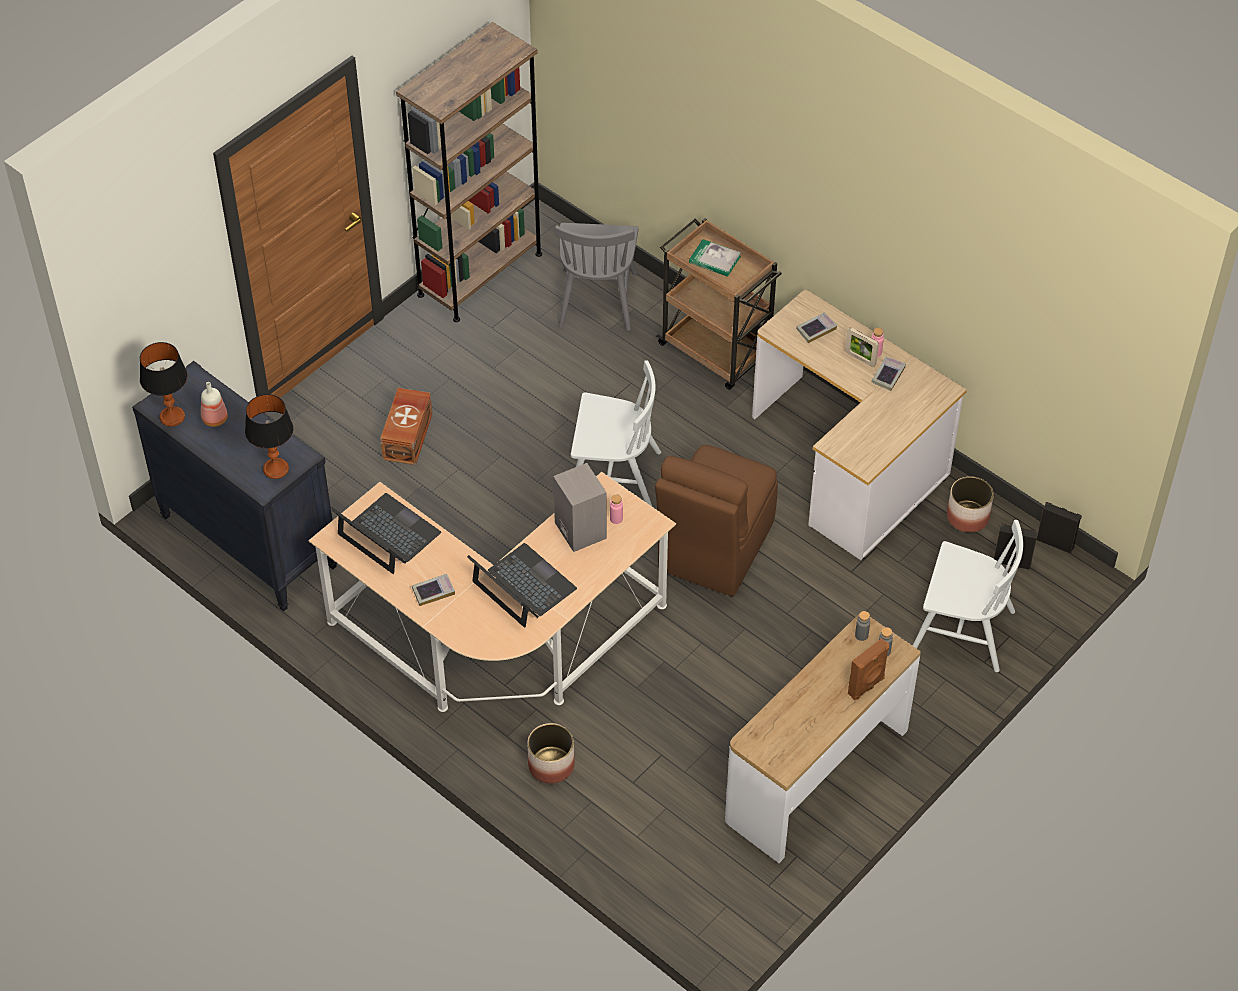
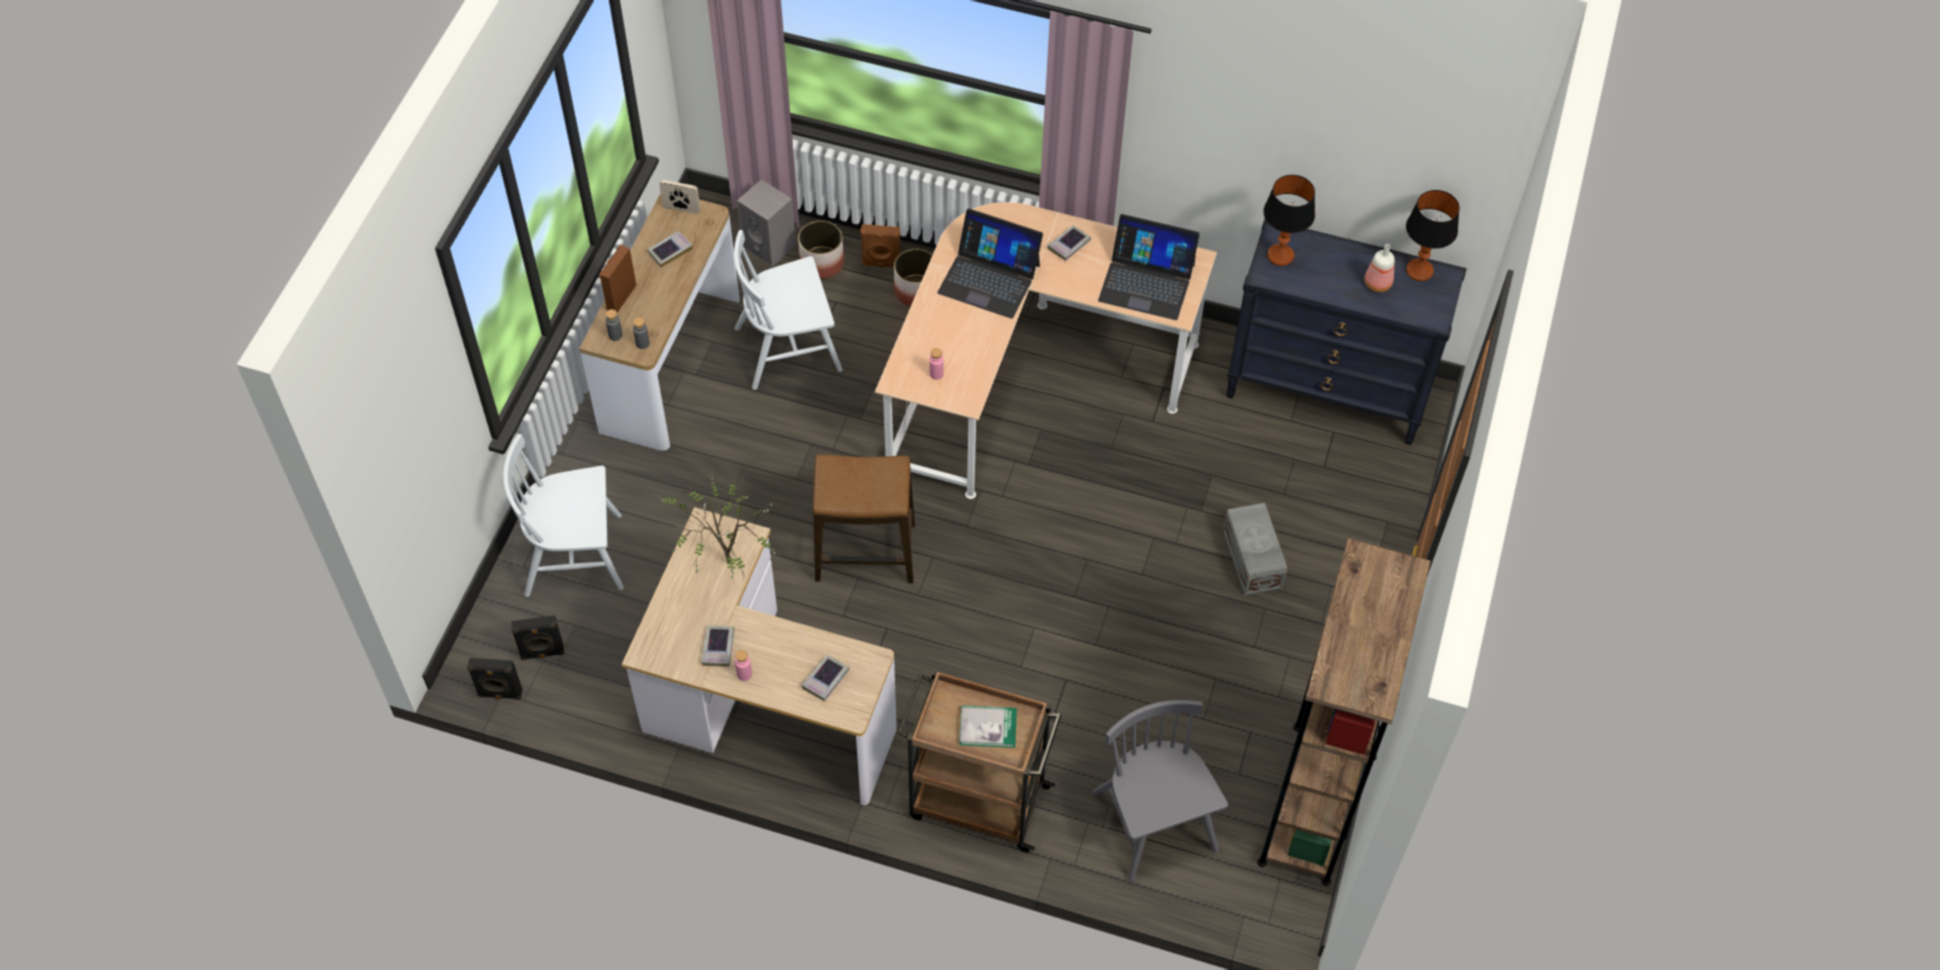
camera: 155 degrees right, 5 degrees up
(409, 436) = (1251, 560): brown storage box -> grey storage box
(570, 806) = (881, 264): none -> brown speaker
(579, 530) = (967, 350): grey speaker -> grey speaker (770, 246)
(613, 476) = (1011, 595): white chair -> white chair (788, 348)
(714, 548) = (865, 552): brown chair -> stool
(803, 717) = (670, 251): none -> book
(860, 358) = (759, 658): picture frame -> picture frame (681, 209)
(860, 431) = (725, 564): none -> potted plant
(967, 516) = (607, 690): planter -> planter (822, 263)

